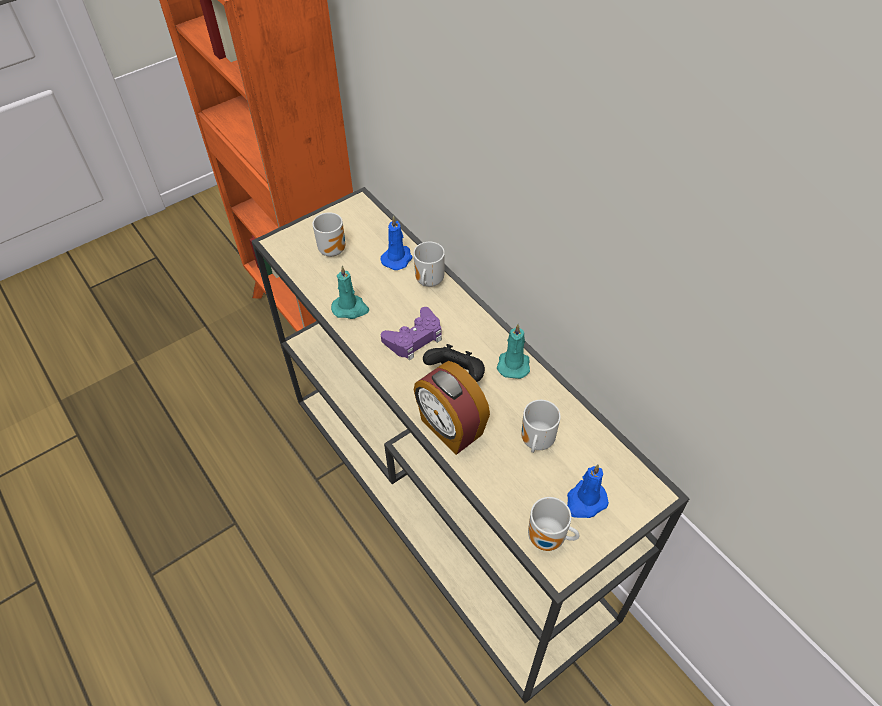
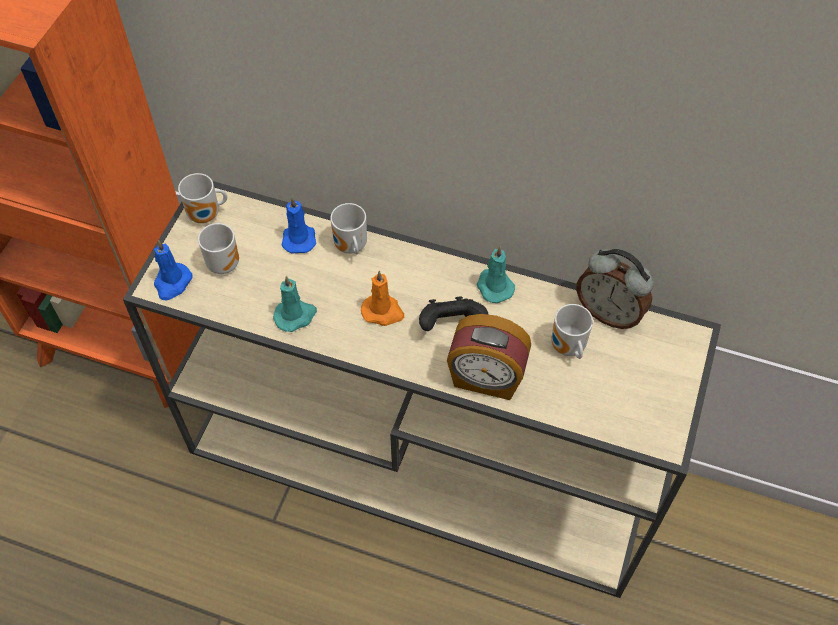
camera: 35 degrees left, 5 degrees up
(414, 338) = (383, 312): purple game controller -> orange candle
(548, 540) = (641, 427): mug -> mug (206, 216)
(585, 502) = (645, 376): blue candle -> blue candle (172, 283)
(593, 434) = (609, 312): none -> alarm clock

